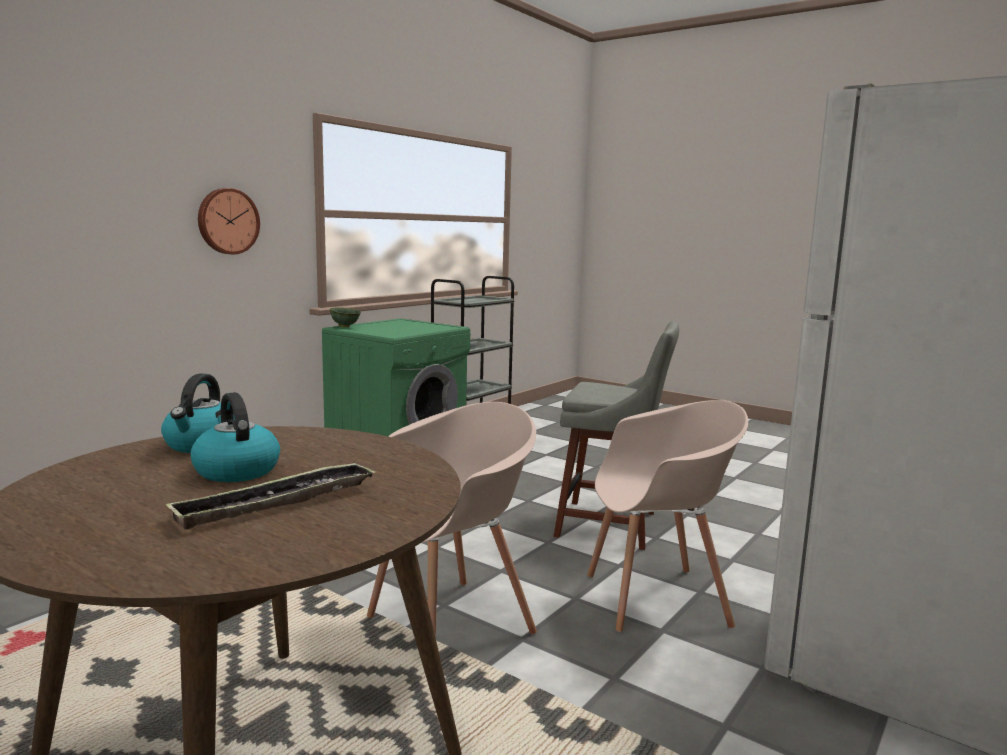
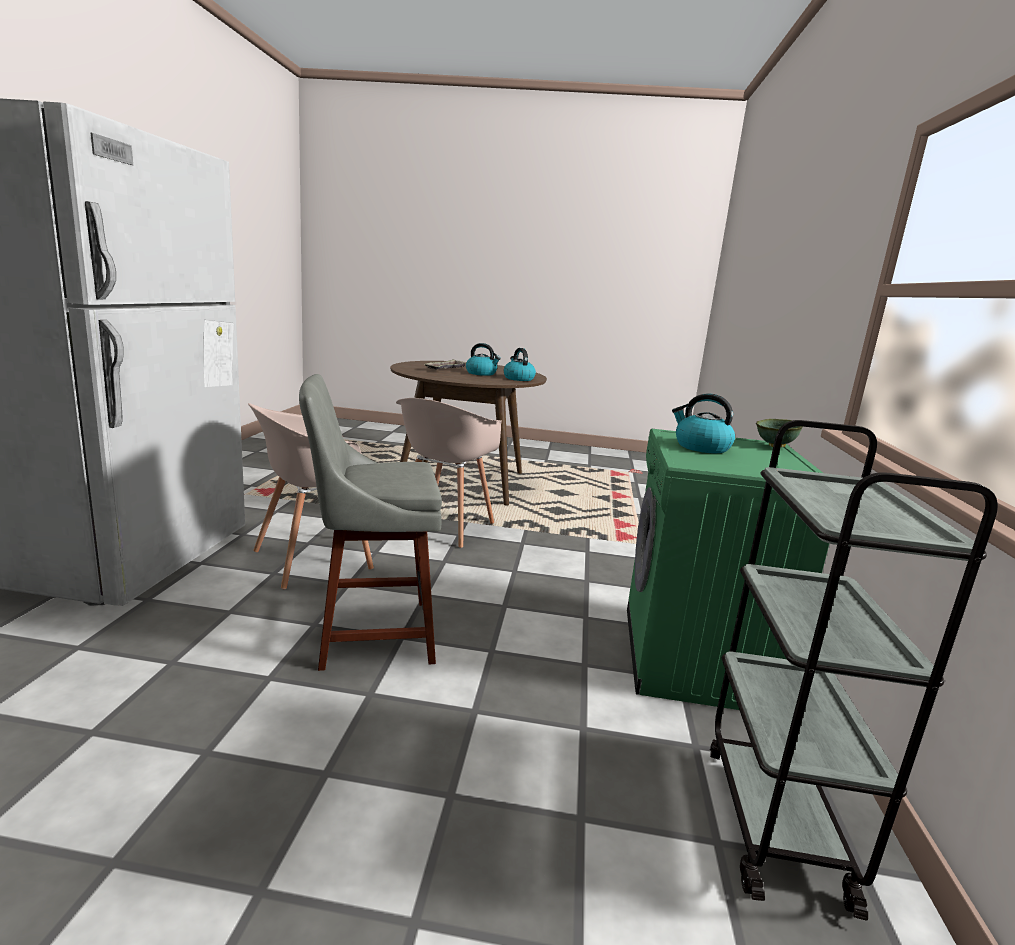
camera: 150 degrees right, 5 degrees up
(227, 221) = (820, 304): wall clock -> none
(404, 330) = (701, 447): none -> kettle

